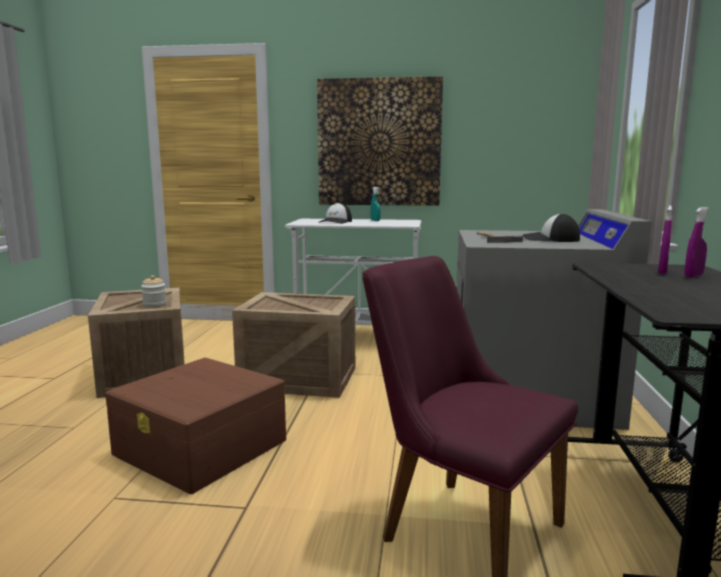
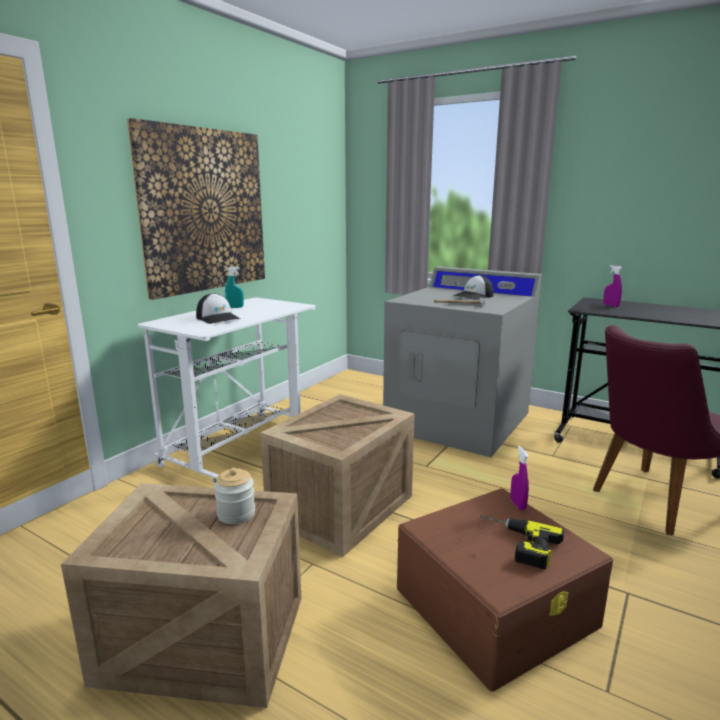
camera: 65 degrees left, 5 degrees up
(190, 389) = (516, 544): none -> power drill
(693, 276) = (624, 304): purple spray bottle -> purple spray bottle (517, 504)

